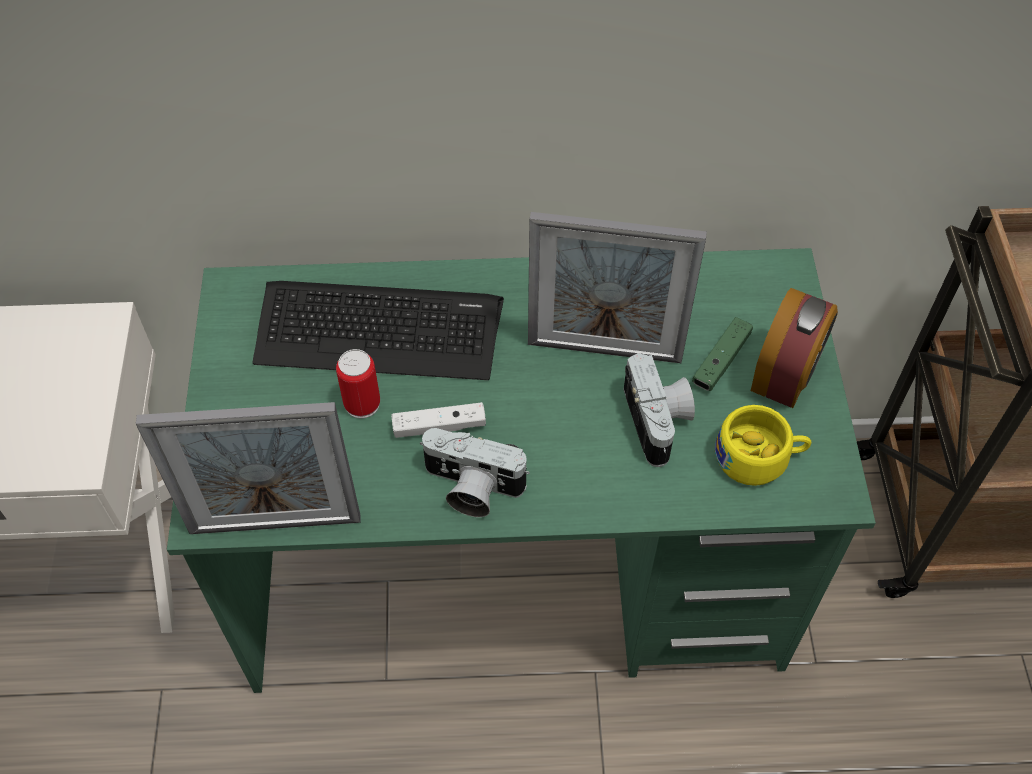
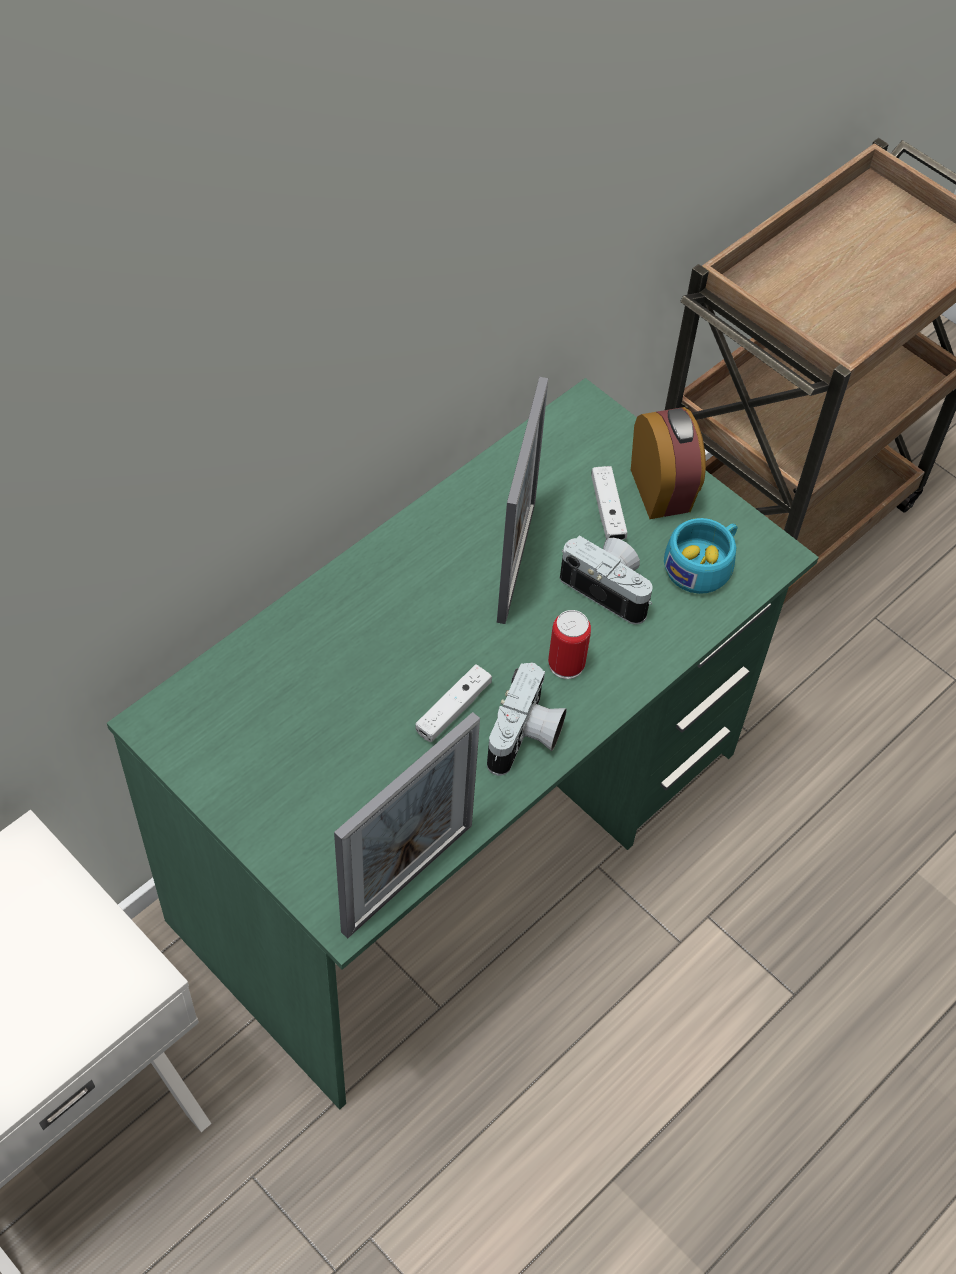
camera: 45 degrees left, 0 degrees up
(362, 404) = (373, 736): can -> can (566, 664)
(378, 331) = (322, 669): keyboard -> none
(470, 488) = (526, 737): camera -> camera turned 45 degrees counterclockwise
(604, 351) = (516, 561): picture frame -> picture frame turned 45 degrees counterclockwise
(721, 361) = (607, 510): green game controller -> white game controller
(759, 457) = (703, 564): yellow cup -> turquoise cup

